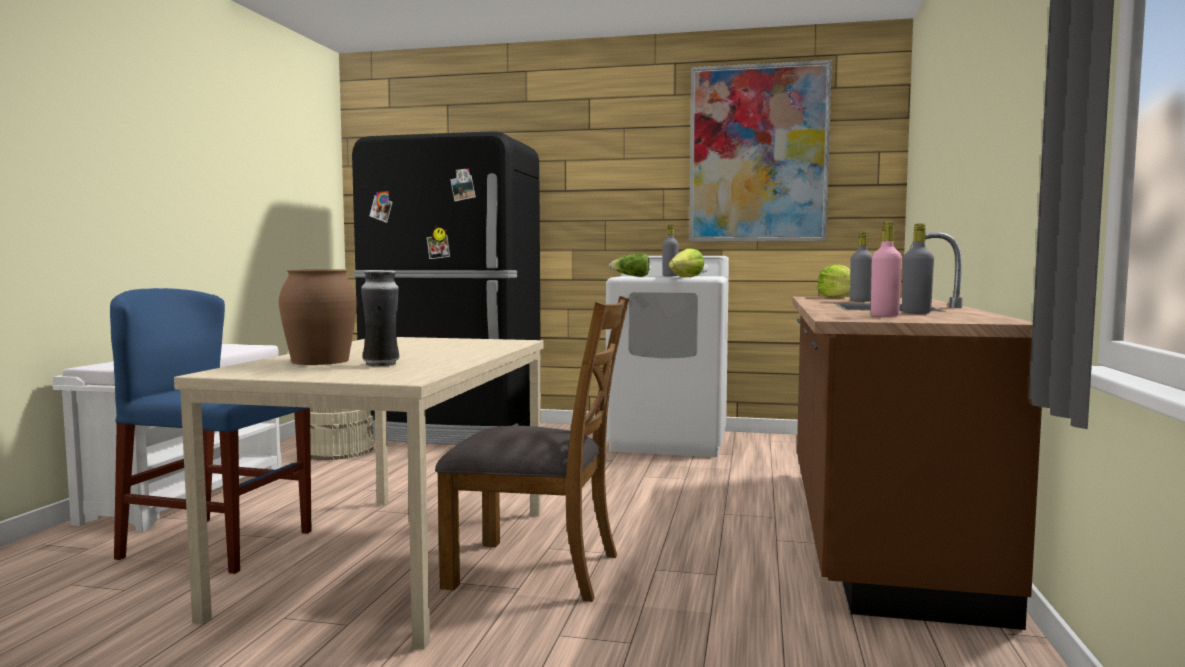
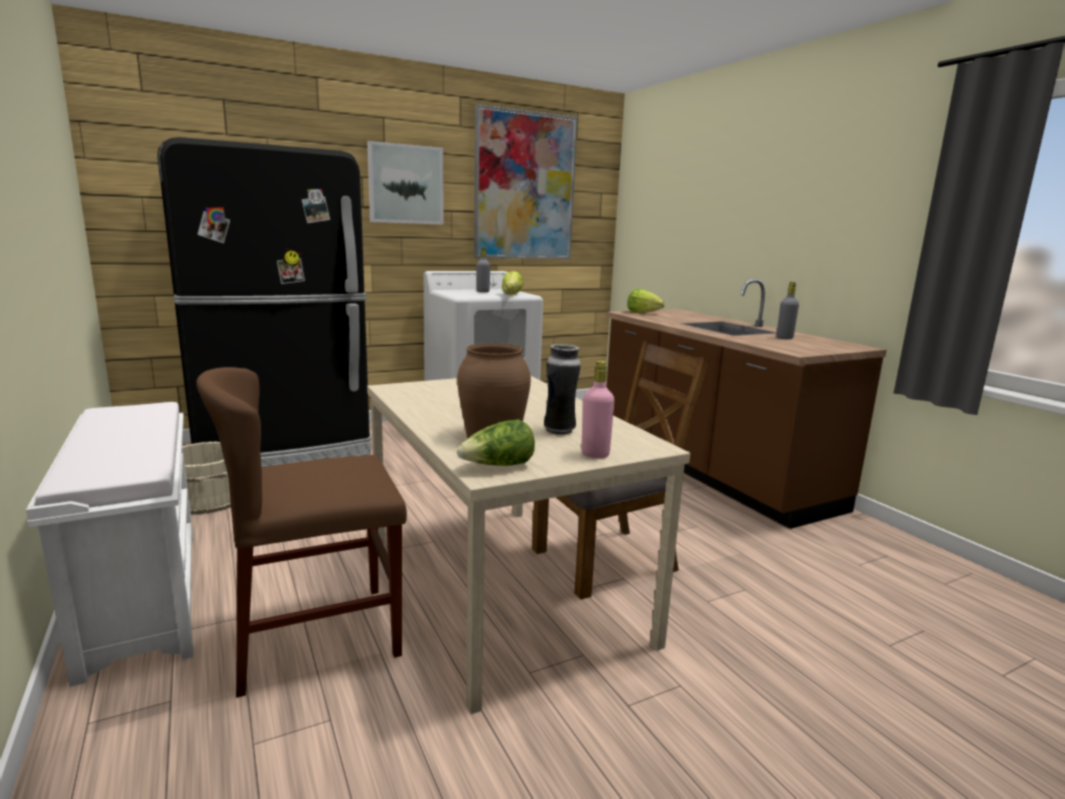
camera: 40 degrees left, 10 degrees up
(218, 544) = (316, 636): blue chair -> brown chair
(610, 164) = (406, 184): none -> picture
(631, 276) = (461, 294): lettuce -> lettuce (498, 466)
(860, 301) = (681, 319): grey bottle -> none
(884, 316) = (791, 344): pink bottle -> pink bottle (595, 454)

